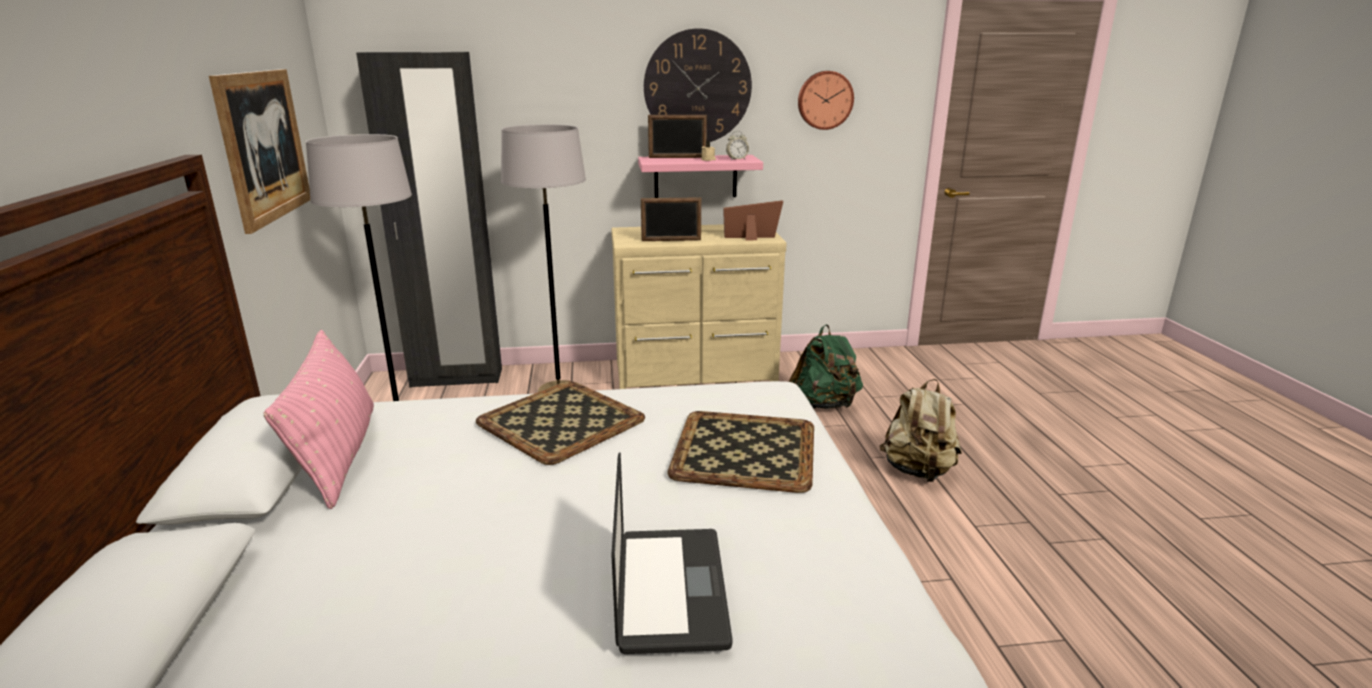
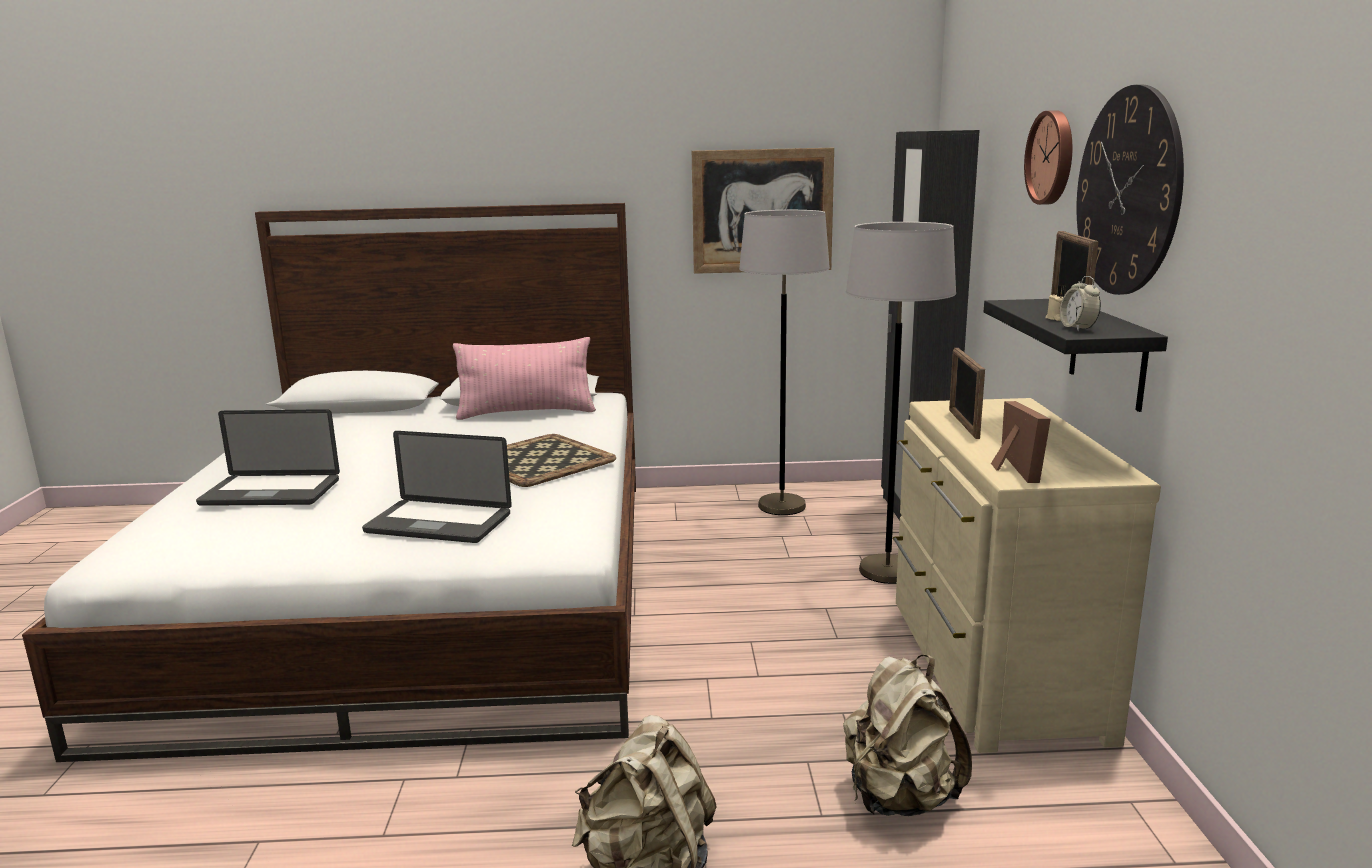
camera: 95 degrees right, 5 degrees down
(695, 177) = (1108, 353): pink shelf -> black shelf
(743, 450) = (438, 523): tray -> laptop
(824, 100) = (1279, 243): wall clock -> wall clock (1052, 158)
(824, 405) = (899, 798): green backpack -> beige backpack

